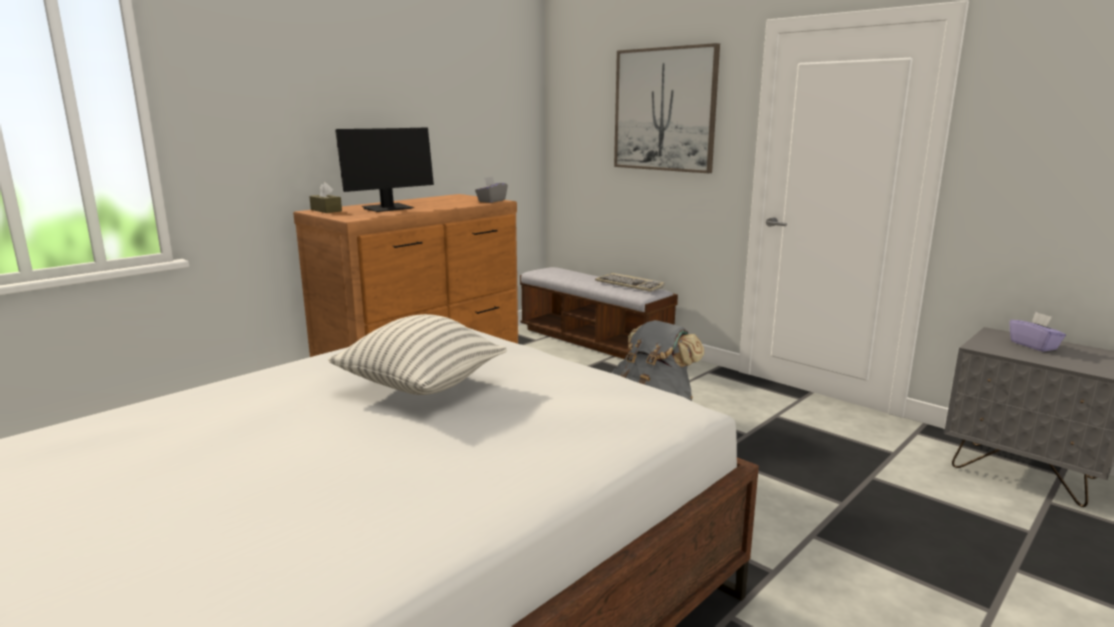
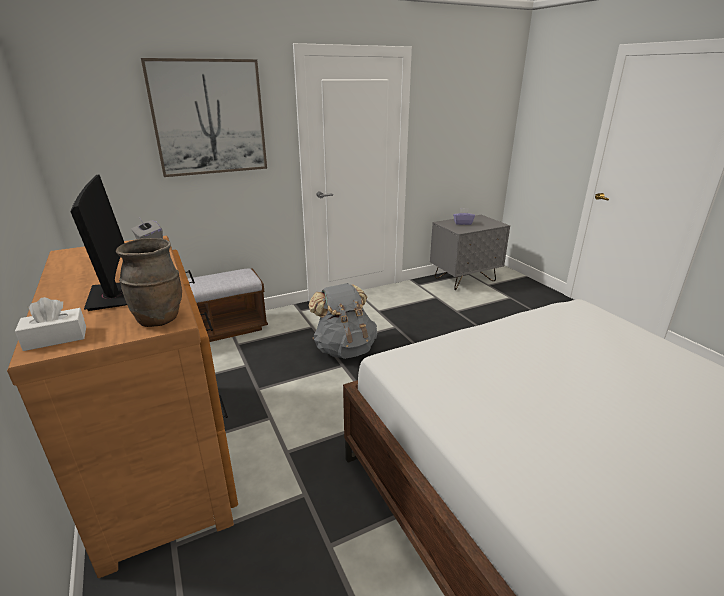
camera: 70 degrees left, 10 degrees up
(326, 210) = (56, 338): brown tissue box -> white tissue box
(355, 217) = (159, 319): none -> brown vase
(421, 388) = (550, 387): pillow -> none
(630, 285) = (219, 276): keyboard -> none

